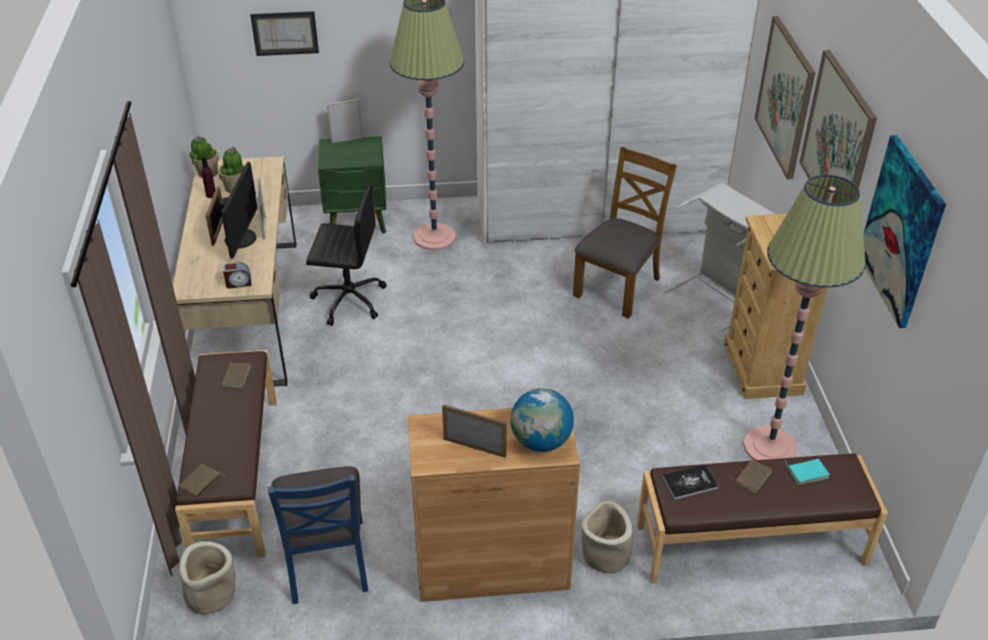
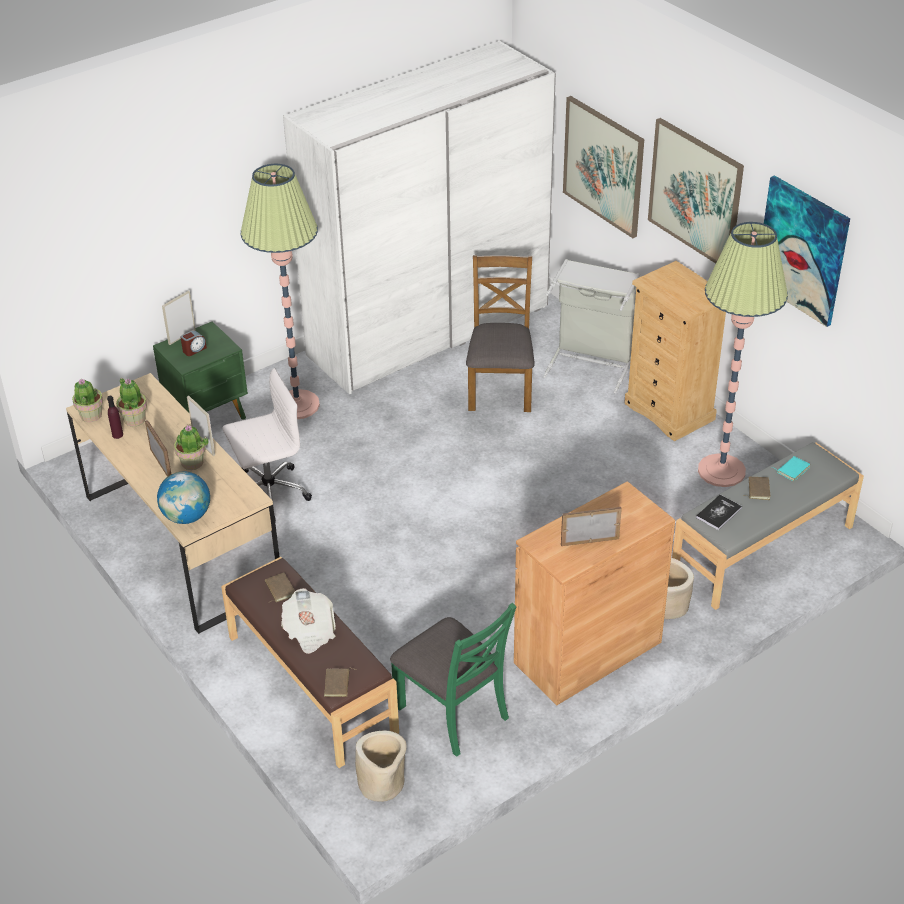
camera: 30 degrees left, 0 degrees up
(223, 424) = (309, 631): none -> newspaper
(238, 283) = (232, 503): alarm clock -> alarm clock (194, 349)
(242, 238) = (192, 463): monitor -> potted plant
(285, 33) = (109, 246): picture -> none
(326, 560) = (453, 711): blue chair -> green chair
(348, 300) = (268, 493): black office chair -> white office chair
(541, 441) = (634, 516): globe -> globe (187, 517)
(751, 545) = (763, 550): brown bench -> grey bench

